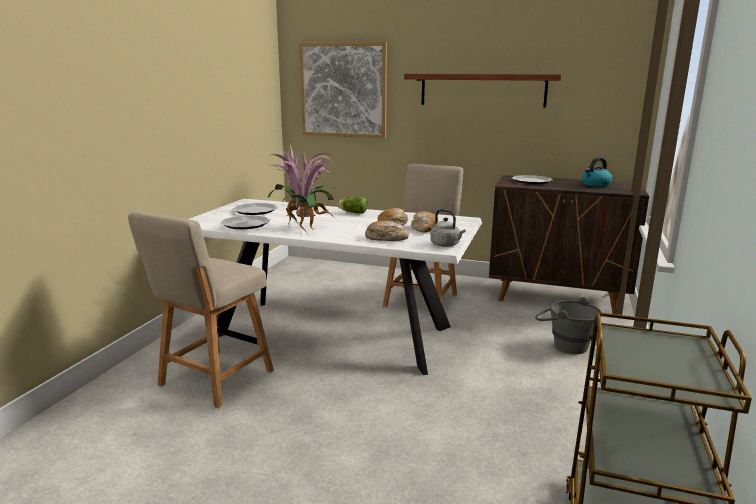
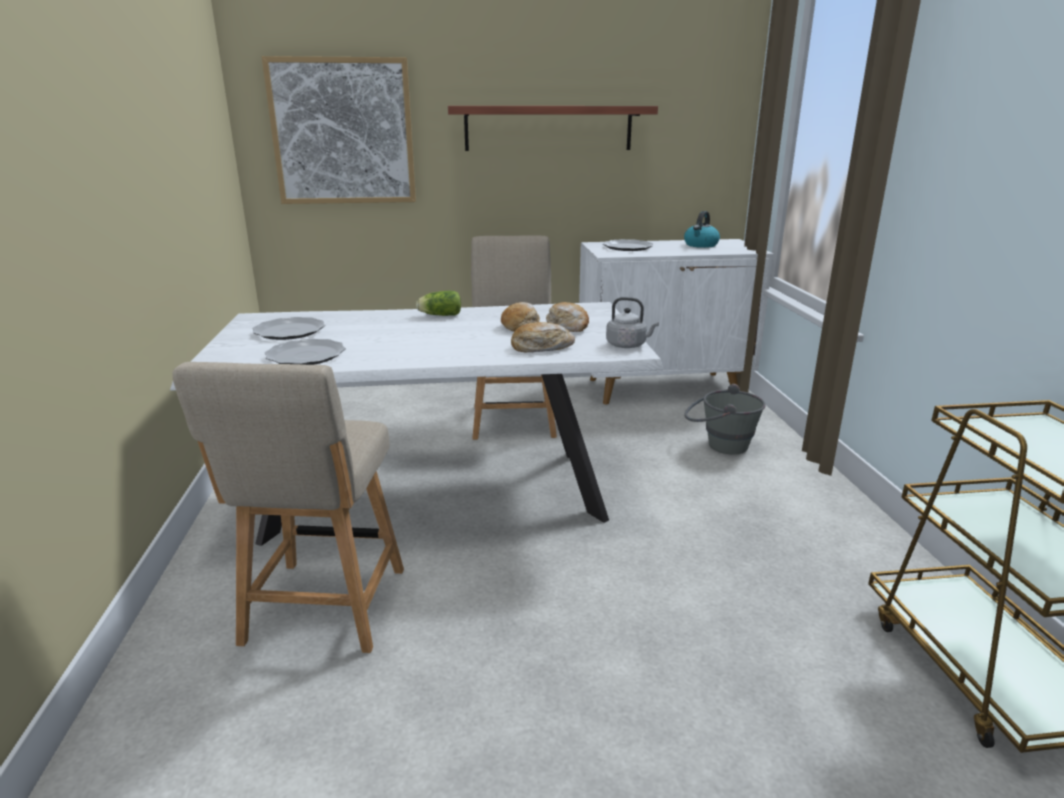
camera: 25 degrees left, 5 degrees up
(305, 226) = (404, 346): potted plant -> none
(558, 297) = (663, 388): brown cabinet -> white cabinet

